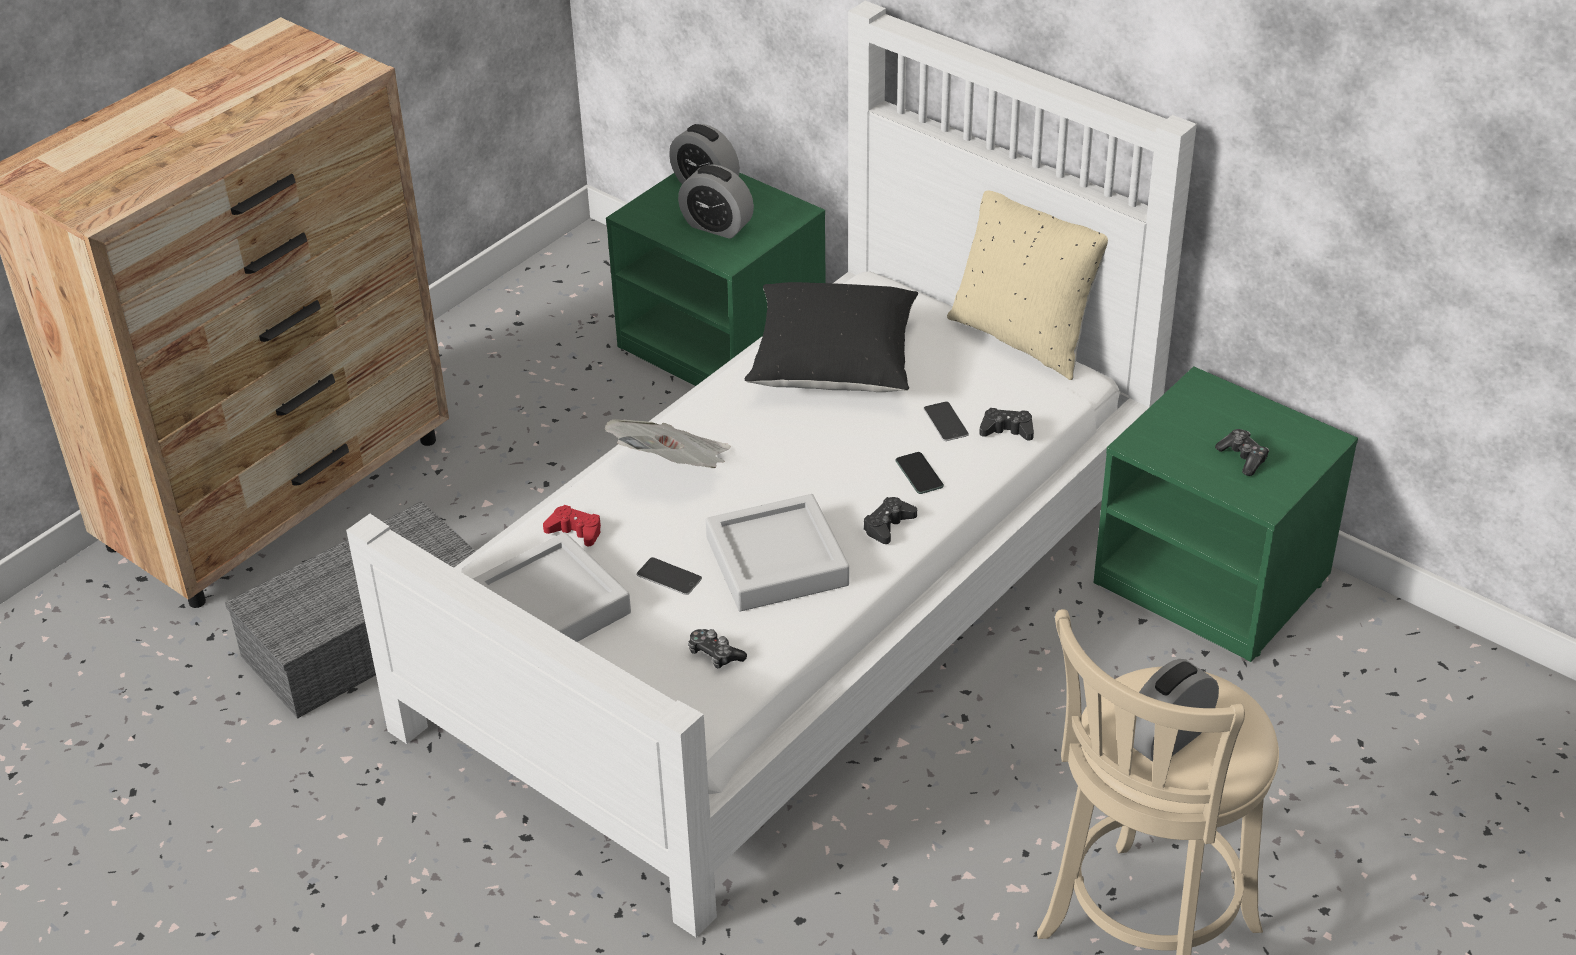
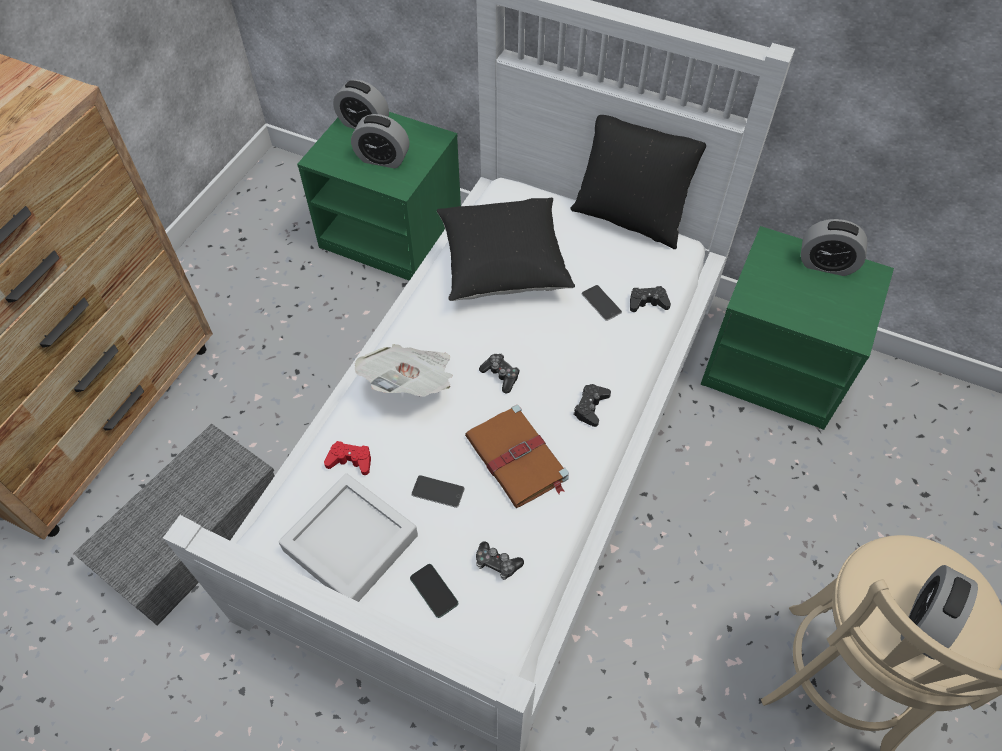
camera: 15 degrees left, 15 degrees up
(777, 562) = (517, 459): grey tray -> brown book
(919, 474) = (598, 354): phone -> phone (434, 590)
(1024, 337) = (629, 217): beige pillow -> black pillow
(1243, 458) = (824, 300): game controller -> game controller (501, 375)
(1264, 420) = (826, 264): none -> alarm clock

